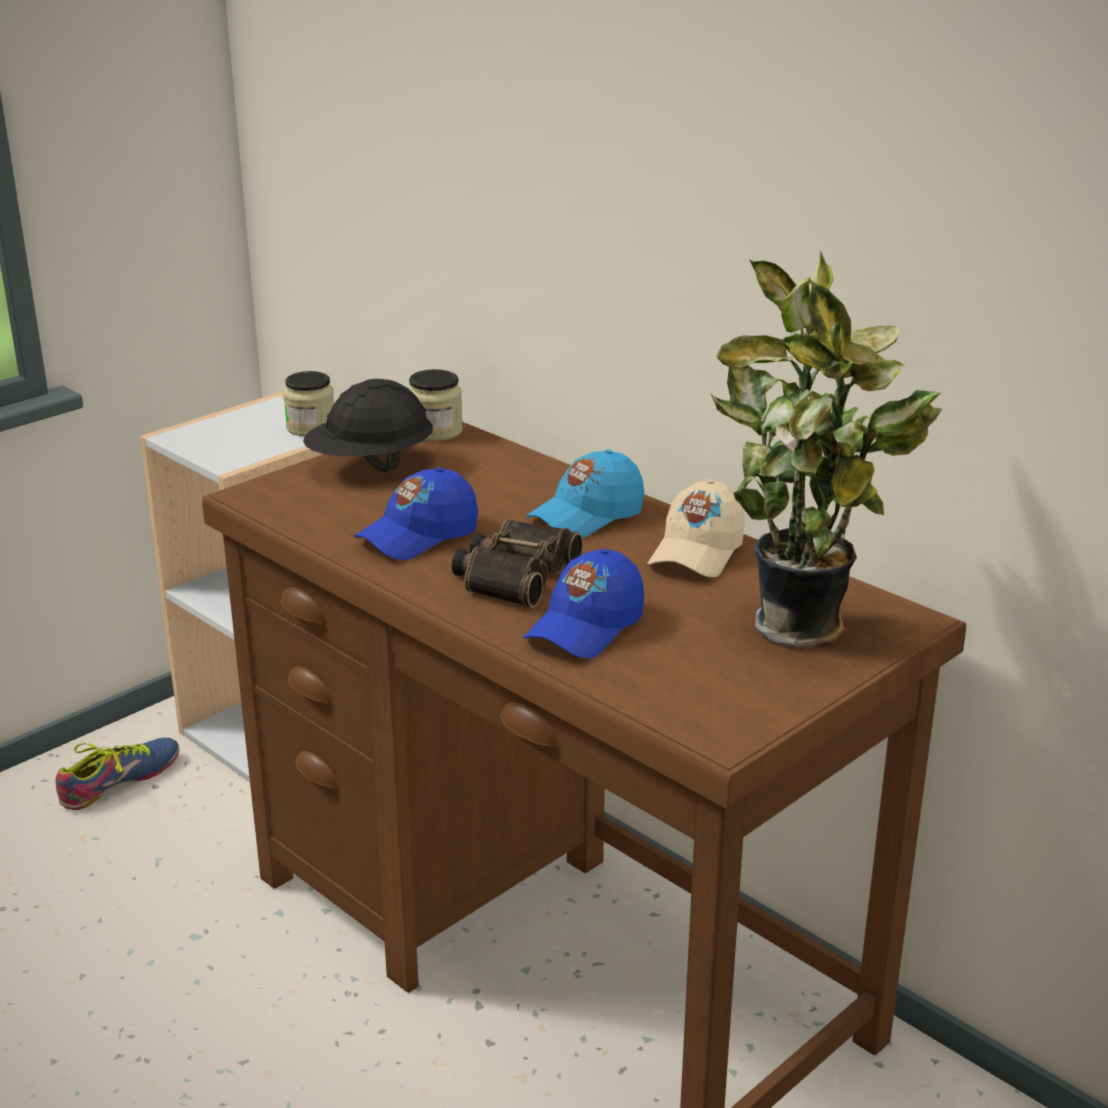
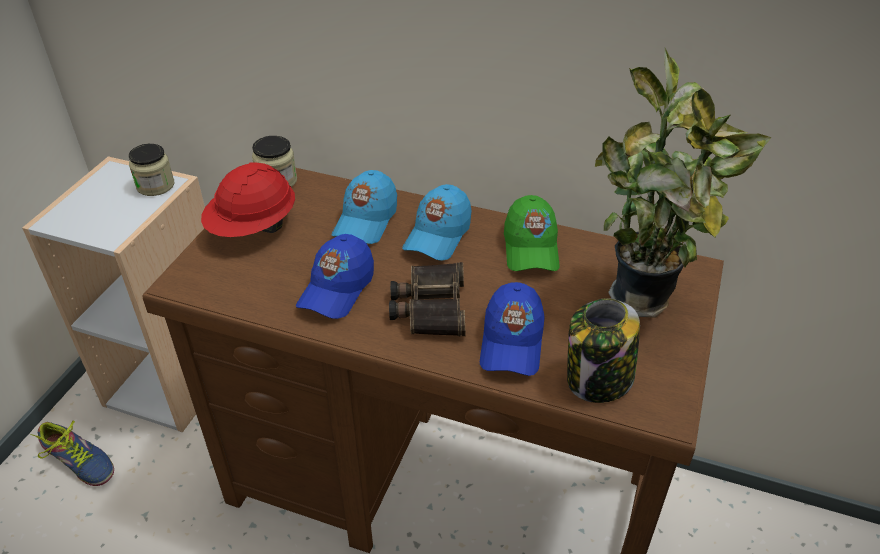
camera: 25 degrees left, 15 degrees up
(119, 781) = (80, 460): shoe -> shoe turned 105 degrees clockwise
(370, 466) = (253, 228): black hard hat -> red hard hat
(510, 486) = (366, 220): none -> blue cap
(663, 685) = (598, 380): none -> jar
(697, 552) = (530, 248): beige cap -> green cap

